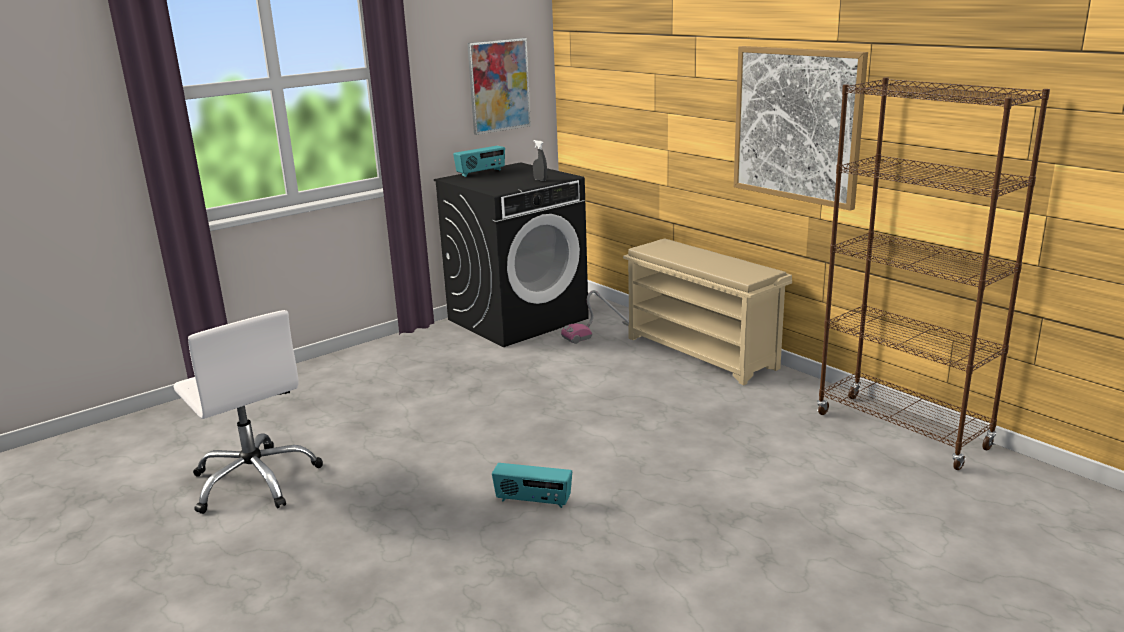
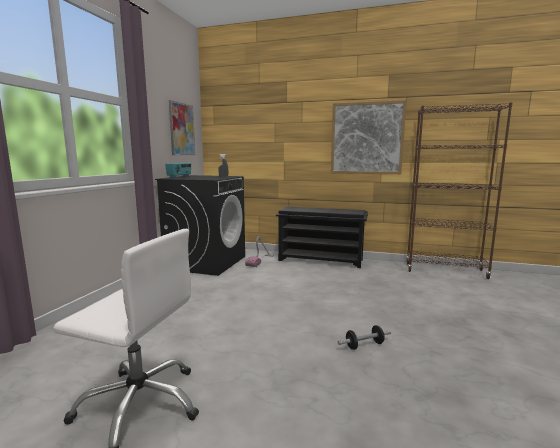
camera: 35 degrees left, 10 degrees down
(533, 501) = (364, 345): radio -> dumbbell
(702, 353) = (321, 260): beige shoe rack -> black shoe rack

